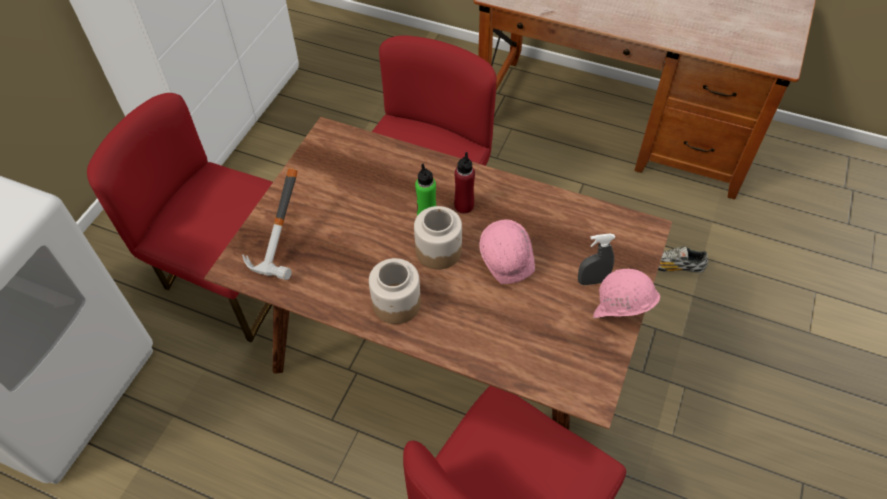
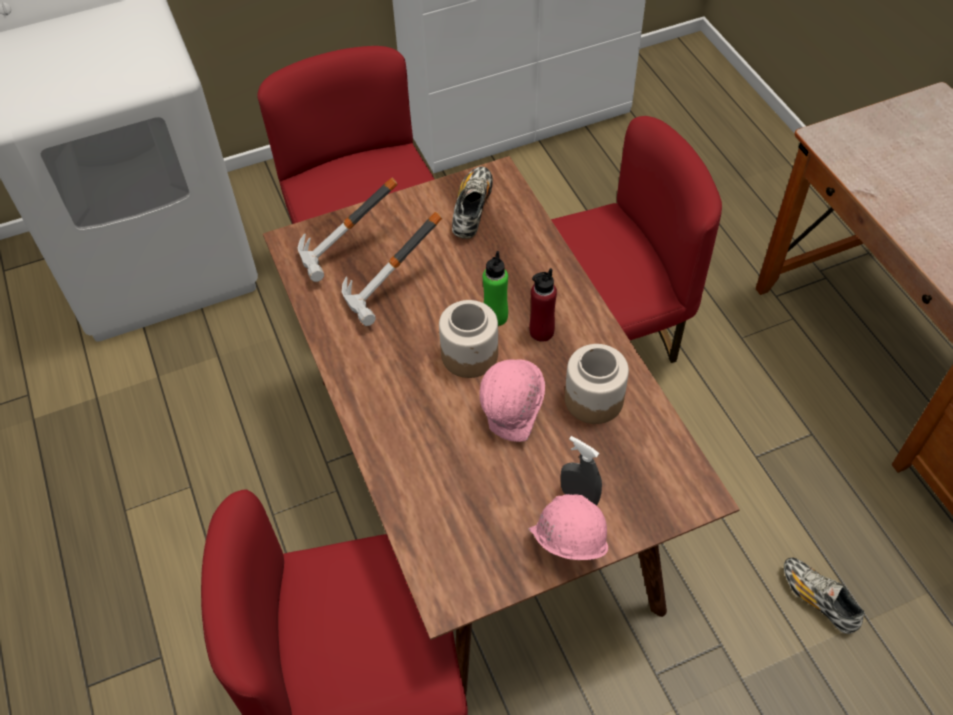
camera: 45 degrees right, 0 degrees up
(336, 164) = (472, 210): none -> shoe
(350, 250) = (396, 297): none -> hammer
(396, 303) = (380, 372): jar -> jar (593, 399)

